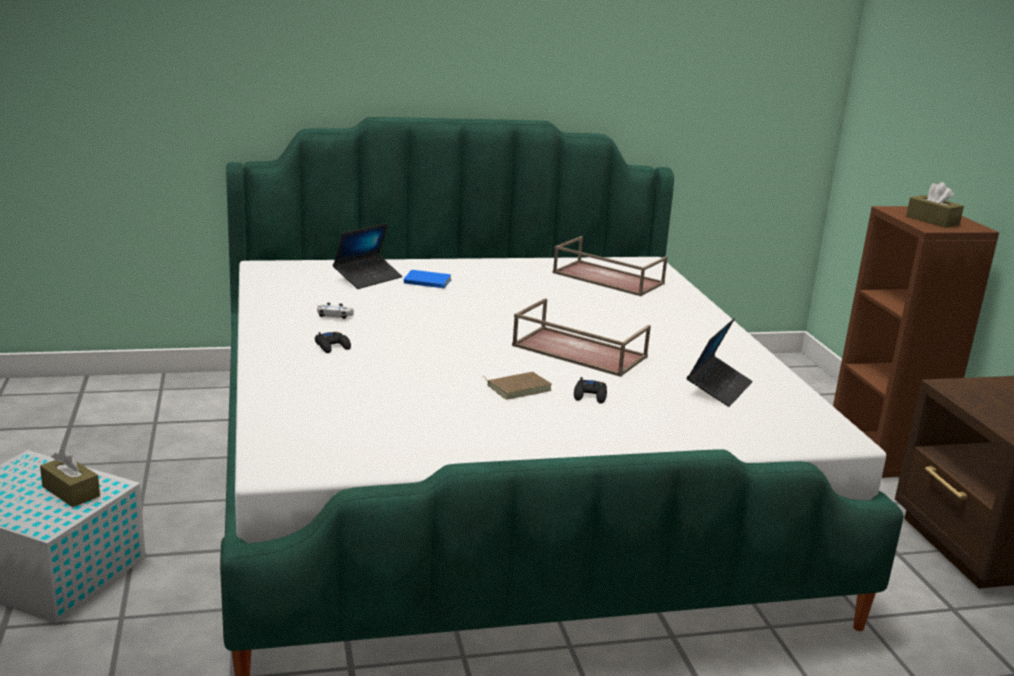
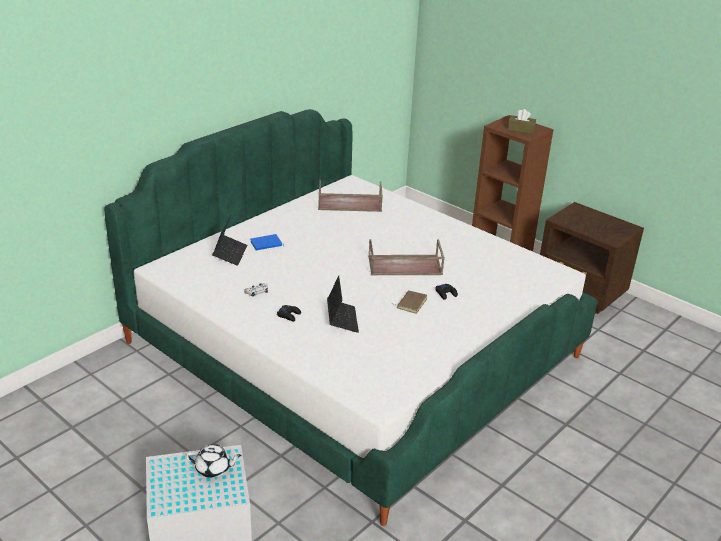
camera: 35 degrees left, 10 degrees up
(71, 491) = (214, 469): brown tissue box -> white teapot
(718, 388) = (488, 264): laptop -> laptop (342, 319)

